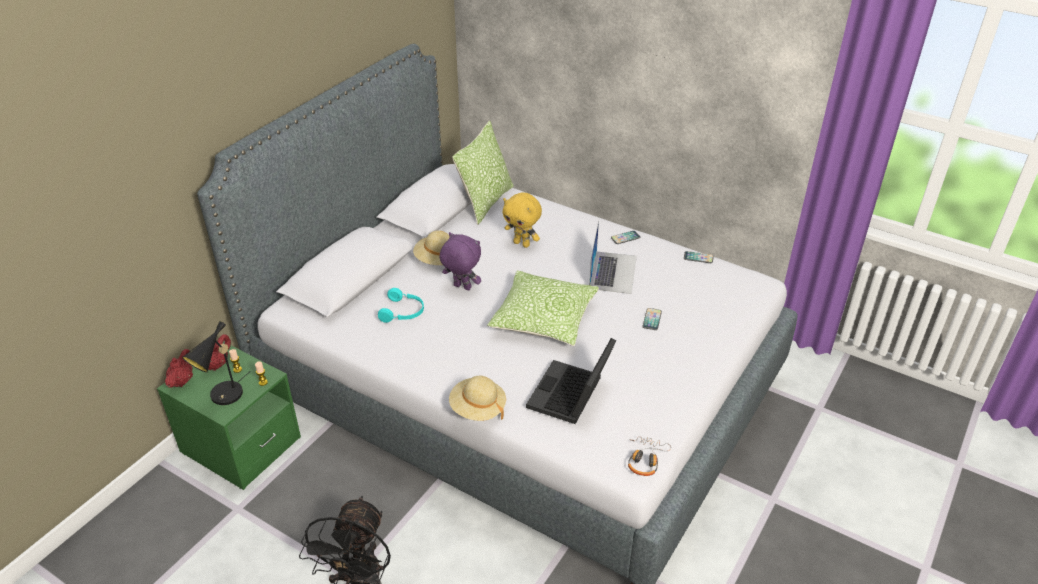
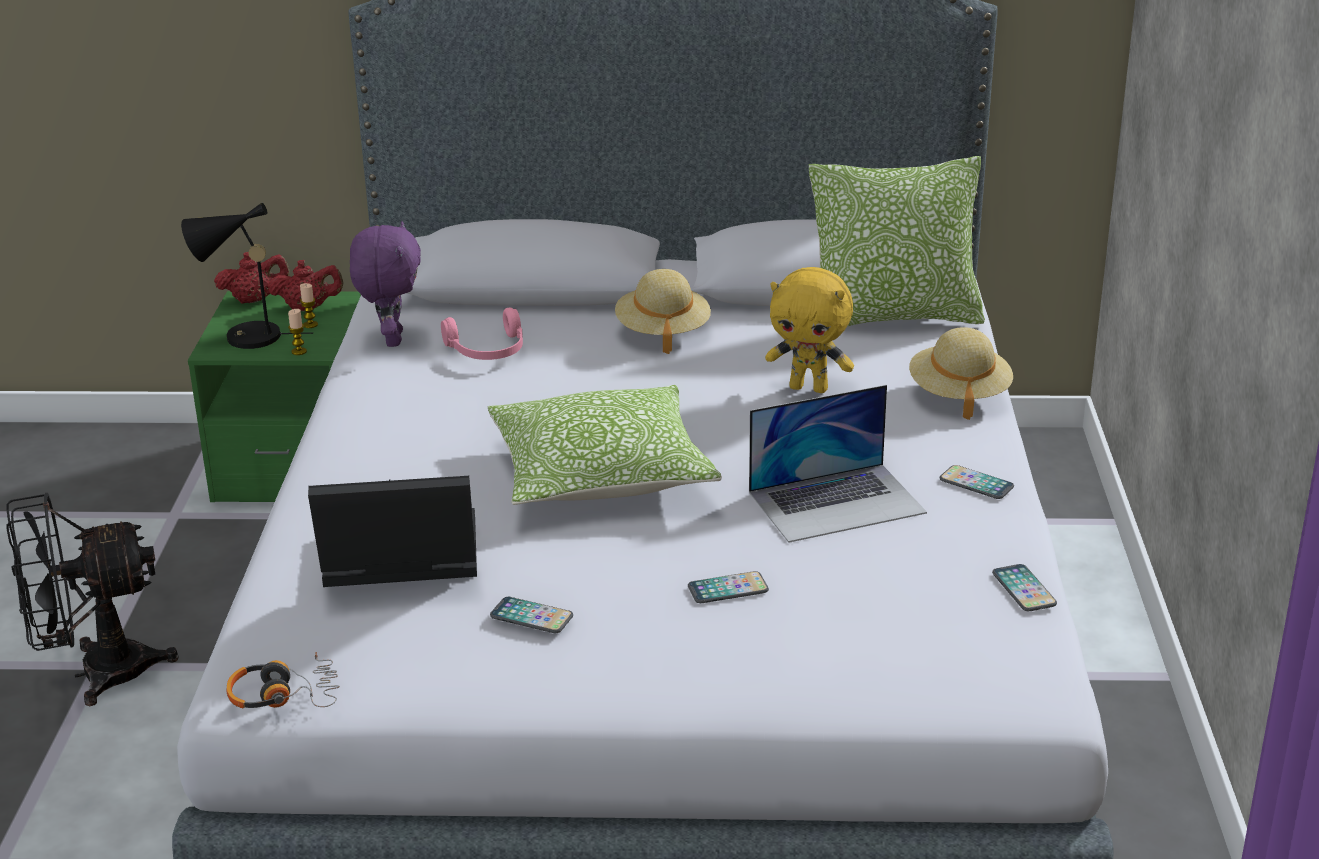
camera: 60 degrees right, 10 degrees down
(403, 312) = (488, 351): turquoise headphones -> pink headphones
(461, 287) = (609, 376): purple plush toy -> purple plush toy (391, 339)
(477, 409) = (299, 489): beige hat -> beige hat (958, 394)
(522, 244) = (809, 388): yellow plush toy -> yellow plush toy turned 75 degrees counterclockwise
(639, 373) = (531, 617): none -> phone

